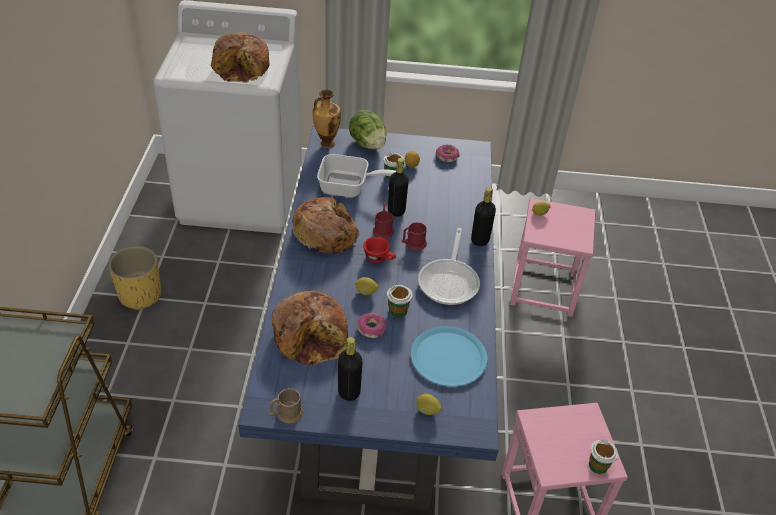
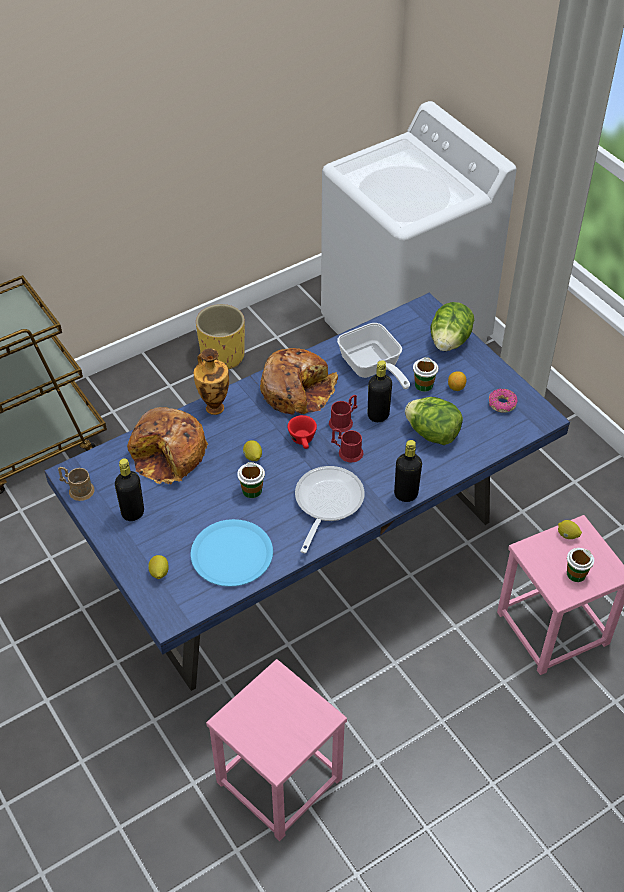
camera: 55 degrees right, 5 degrees up
(242, 68) = (406, 196): bread -> none
(326, 143) = (414, 316): vase -> vase (214, 407)
(371, 328) = (214, 486): donut -> none
(440, 198) = (432, 434): none -> lettuce
(450, 281) = (326, 503): frying pan -> frying pan turned 135 degrees clockwise
(598, 465) = (268, 755): cup -> cup (576, 574)

